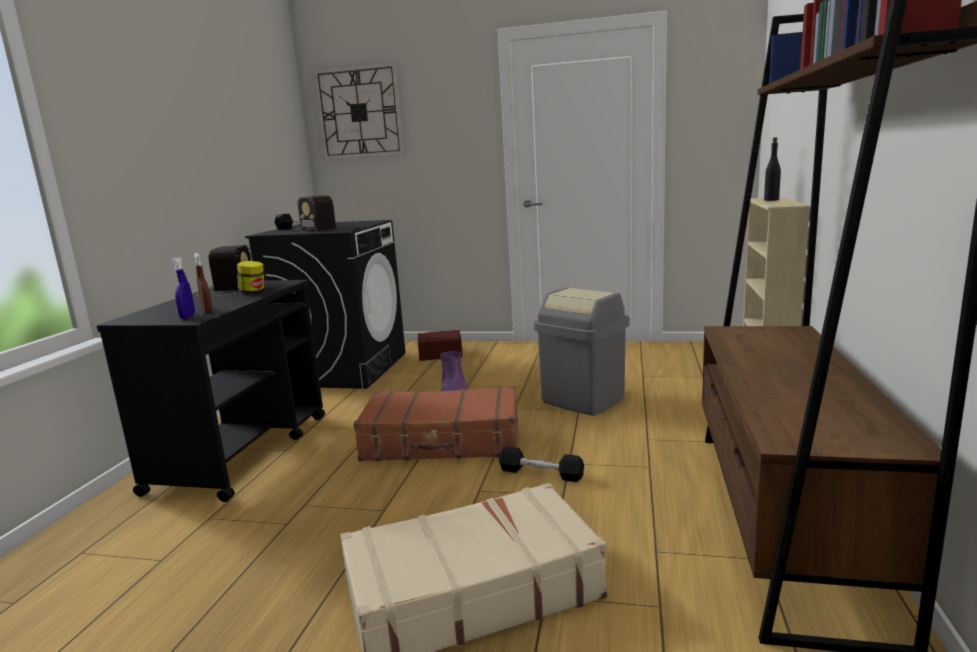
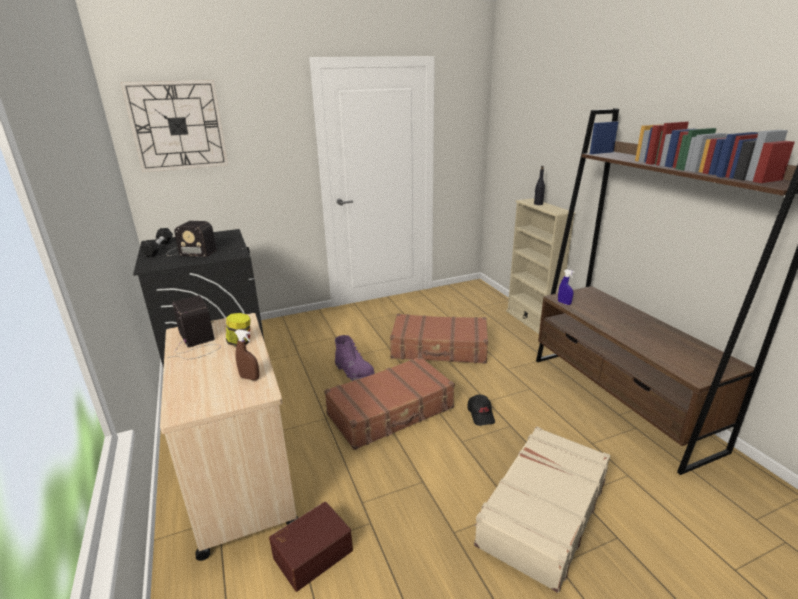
camera: 35 degrees left, 10 degrees up
(187, 317) = (247, 391): blue spray bottle -> blue spray bottle (564, 303)
(243, 451) = (241, 478): black cart -> beige cart
(440, 354) = (288, 331): brown storage box -> brown storage box (312, 553)
(541, 473) = (481, 414): black dumbbell -> black cap
(583, 399) = (439, 348): grey trash can -> brown suitcase

